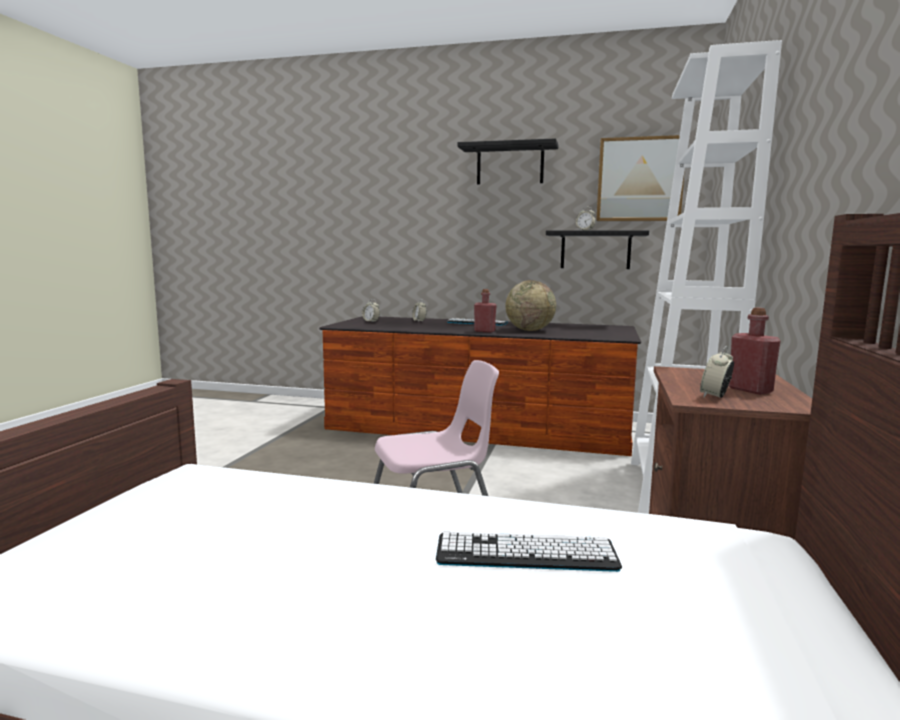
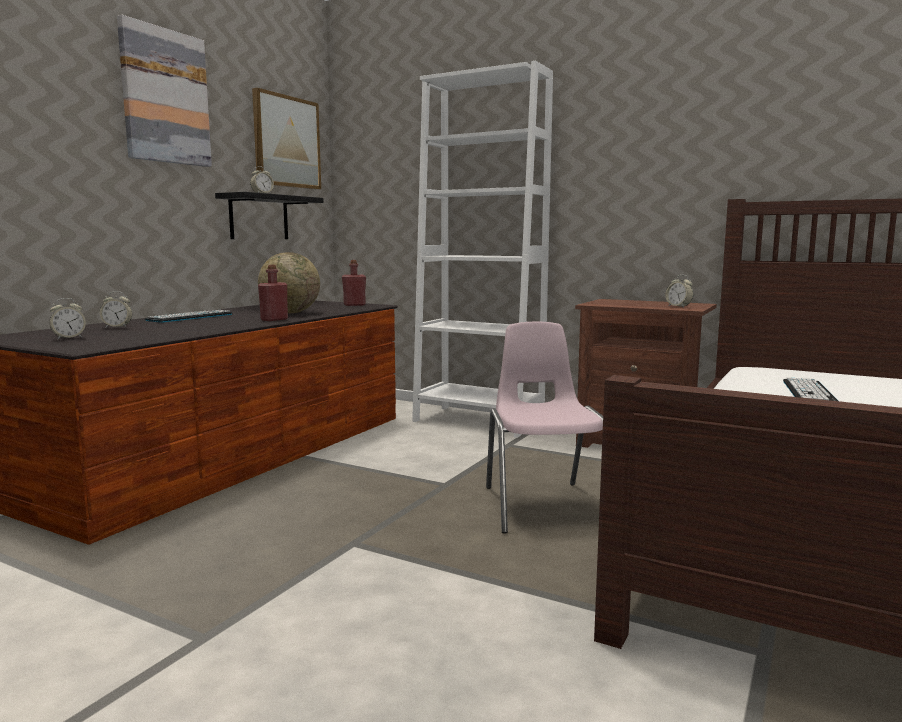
camera: 75 degrees left, 0 degrees up
(510, 165) = (165, 97): black shelf -> picture
(750, 390) = (658, 303): red bottle -> red bottle (354, 305)

